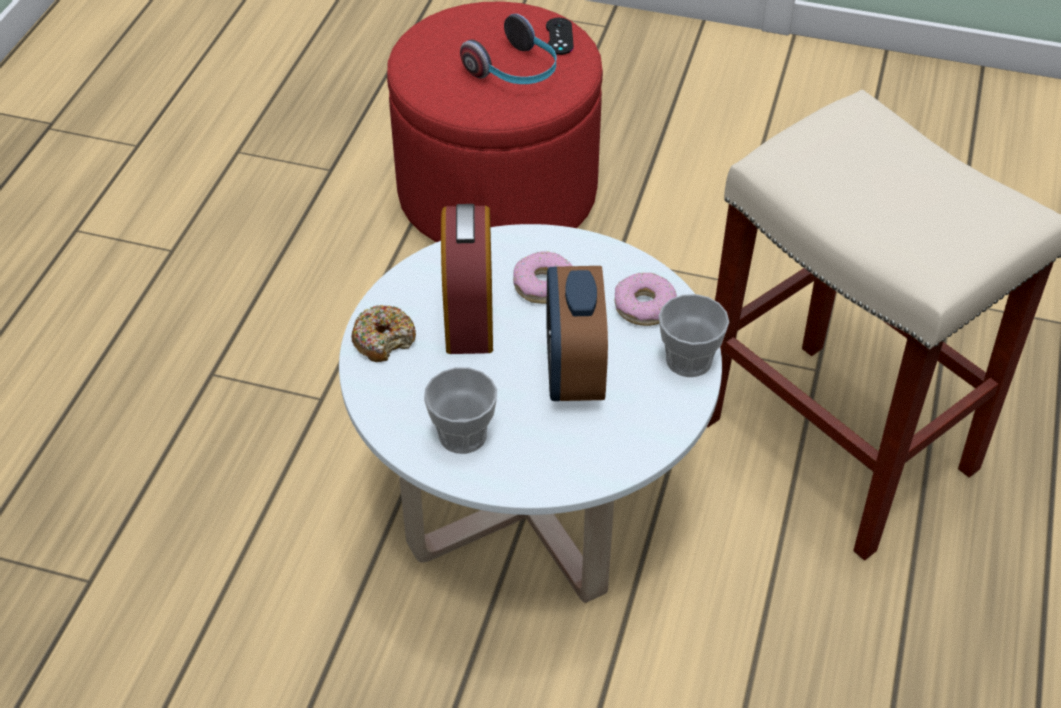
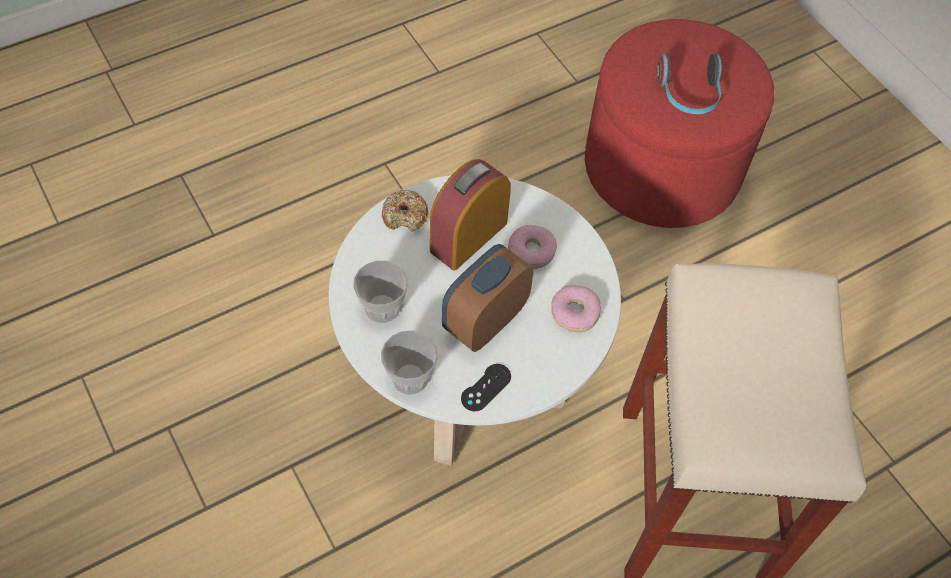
camera: 40 degrees right, 10 degrees up
(559, 36) = (747, 89): black game controller -> black game controller (486, 387)
(689, 360) = (560, 368): cup -> cup (409, 378)

